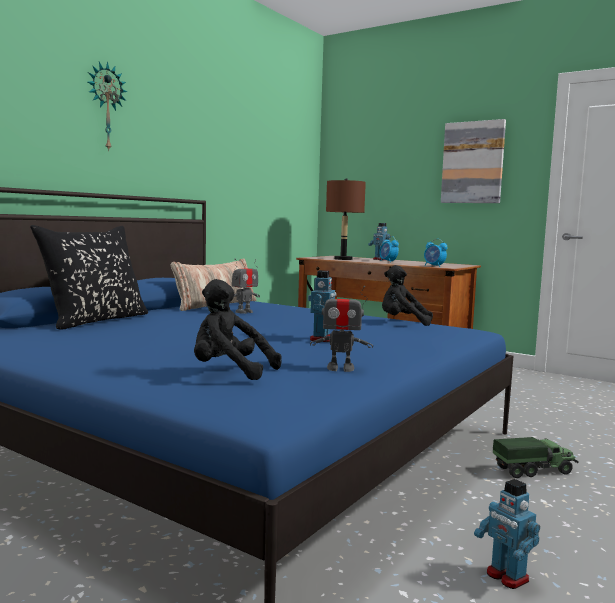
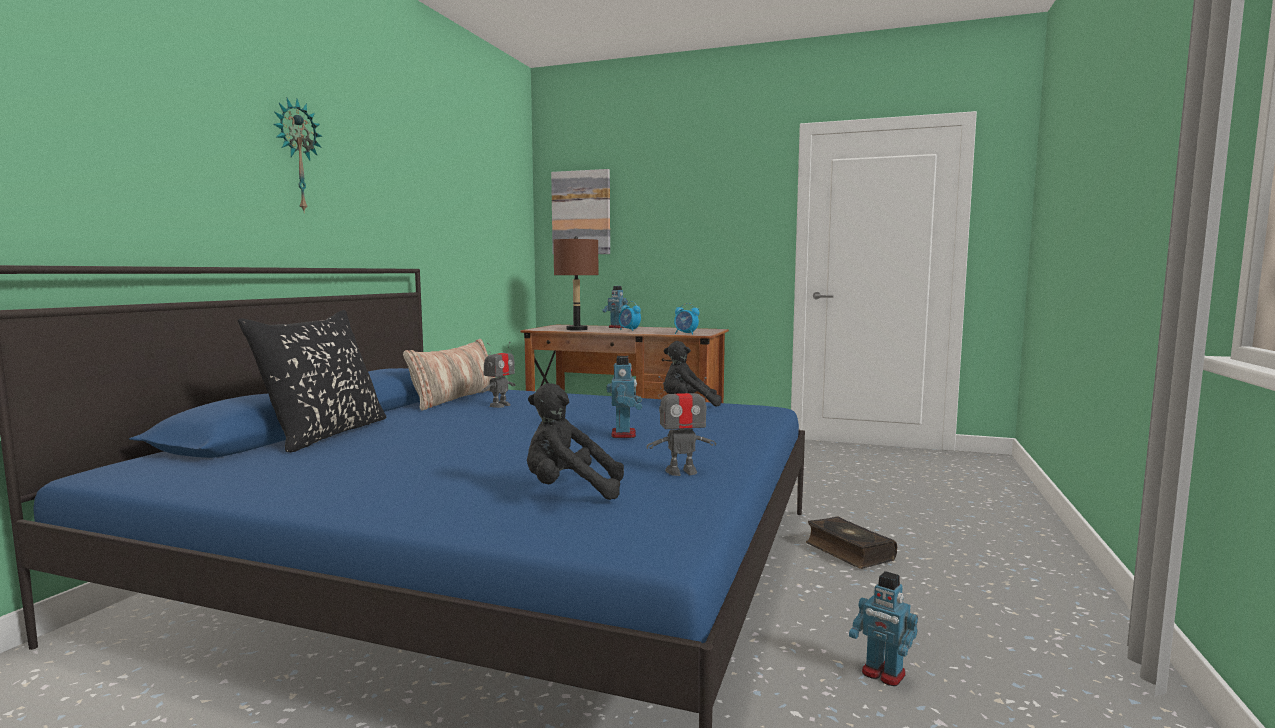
camera: 15 degrees left, 0 degrees up
(473, 162) = (714, 217): picture -> picture (581, 213)
(534, 470) = (848, 552): toy truck -> book

